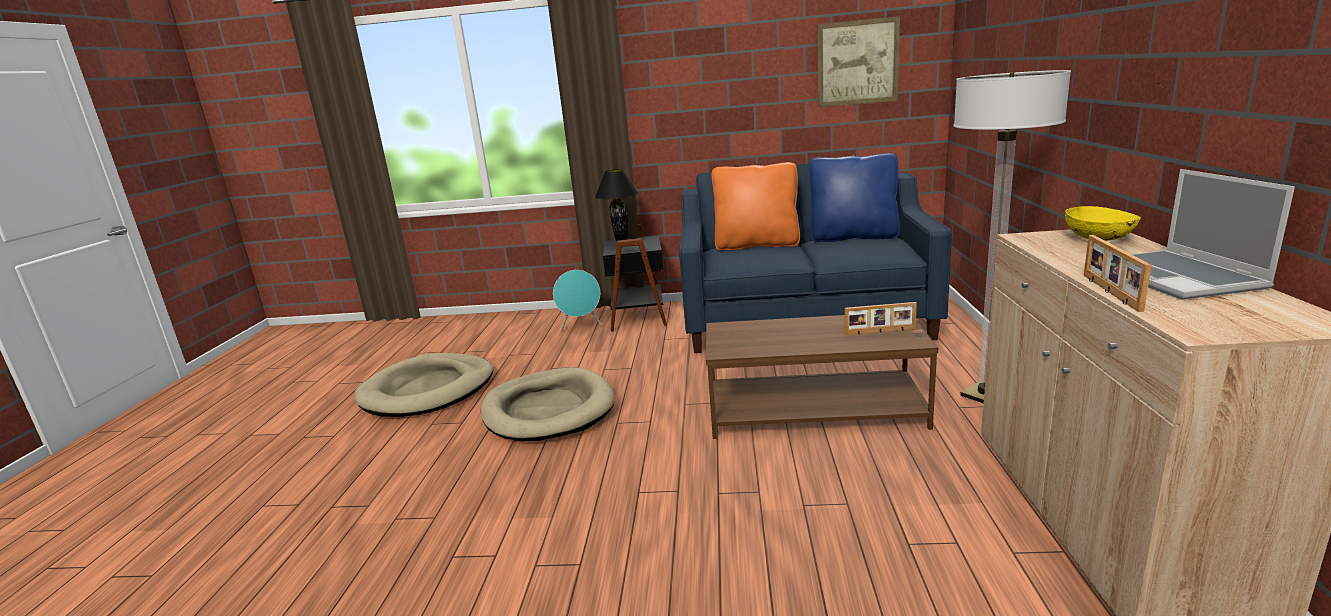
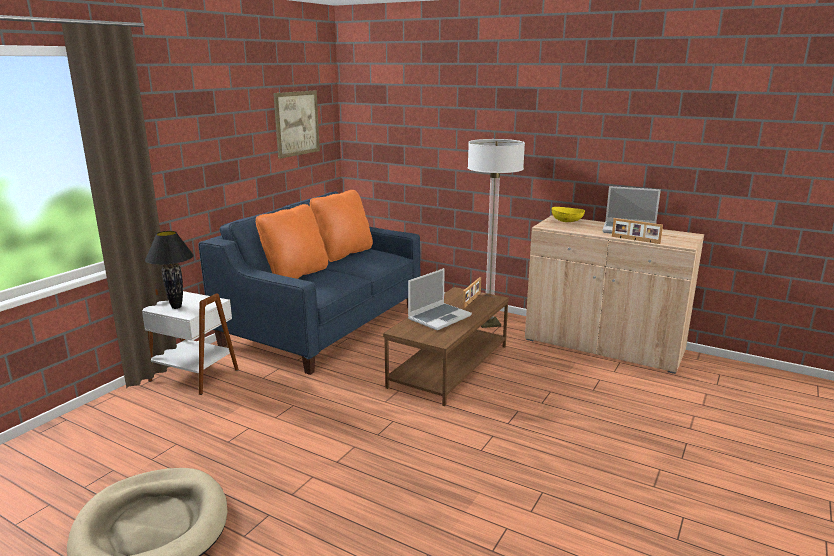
camera: 65 degrees left, 0 degrees up
(548, 410) = (312, 460): beige dog bed -> none
(581, 327) = (161, 405): turquoise speaker -> none
(640, 316) = (195, 374): black side table -> white side table
(791, 332) = (439, 317): none -> laptop
(853, 237) = (343, 253): blue pillow -> orange pillow

